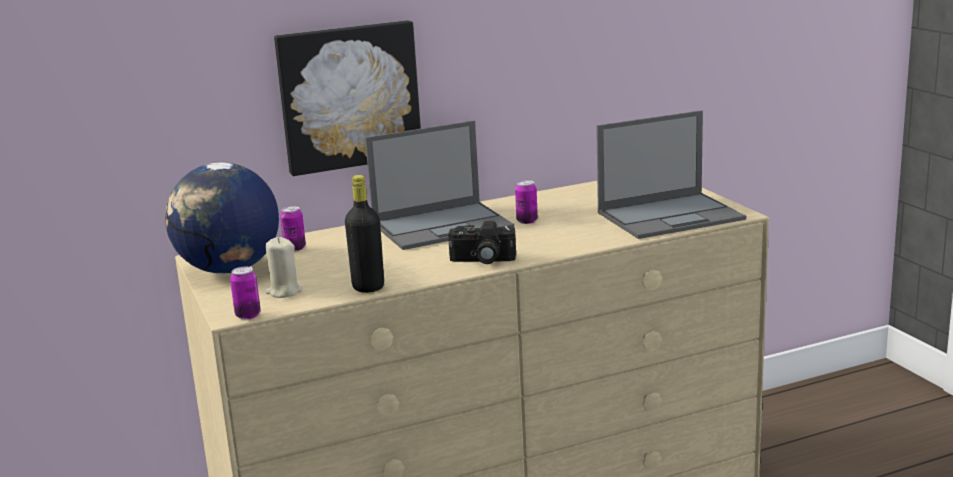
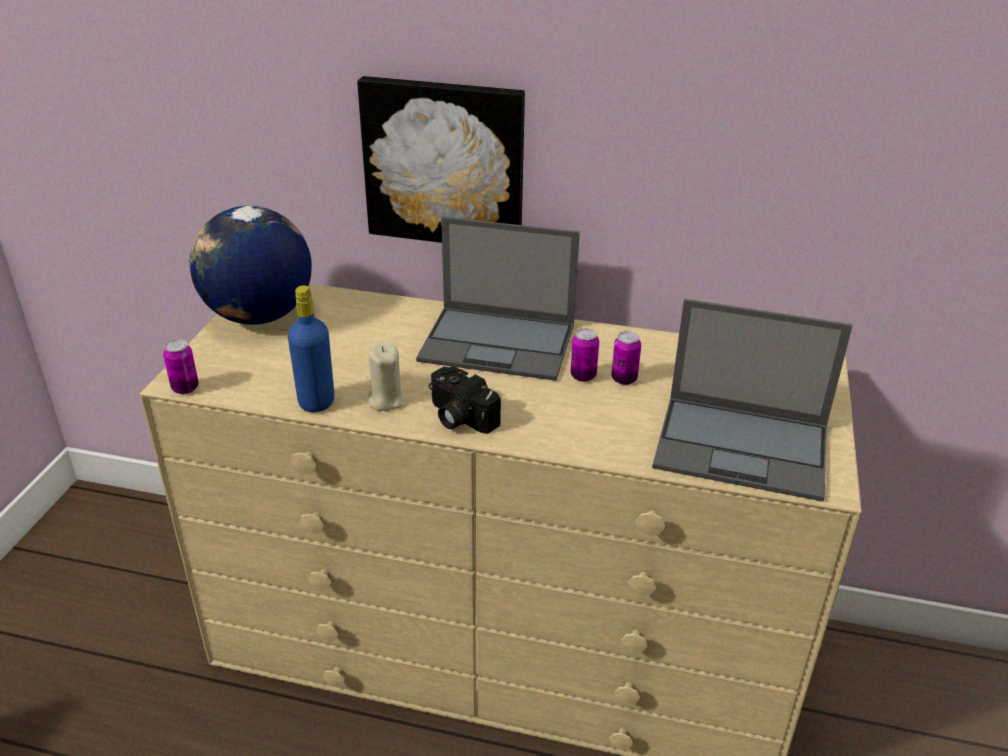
camera: 35 degrees right, 15 degrees up
(284, 292) = (251, 371): beige candle -> beige candle (386, 400)
(295, 248) = (342, 312): can -> can (624, 379)
(368, 287) = (316, 402): black bottle -> blue bottle

